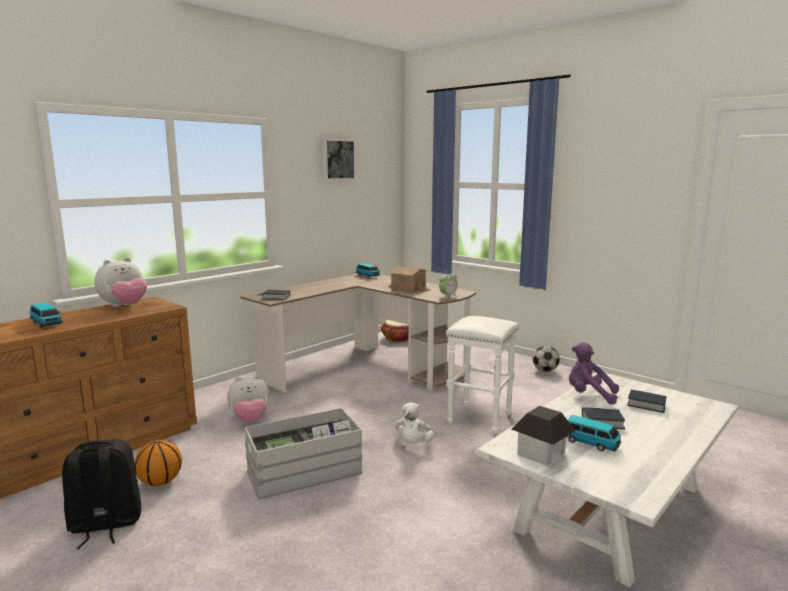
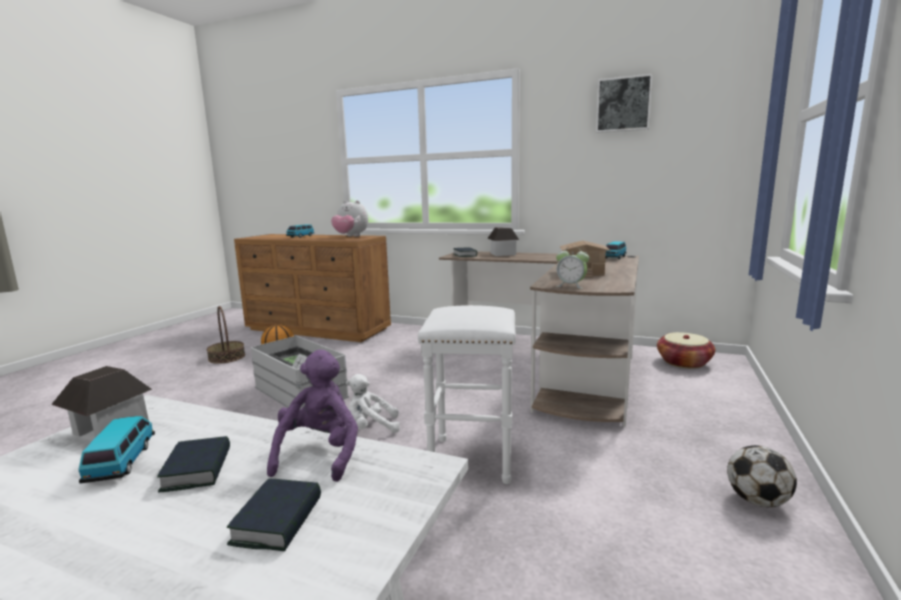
camera: 70 degrees right, 0 degrees up
(105, 525) = (226, 357): black backpack -> basket
(250, 419) = (388, 353): plush toy -> none
(294, 290) = (503, 254): none -> toy house
(590, 443) = (122, 462): toy car -> toy car turned 150 degrees clockwise

